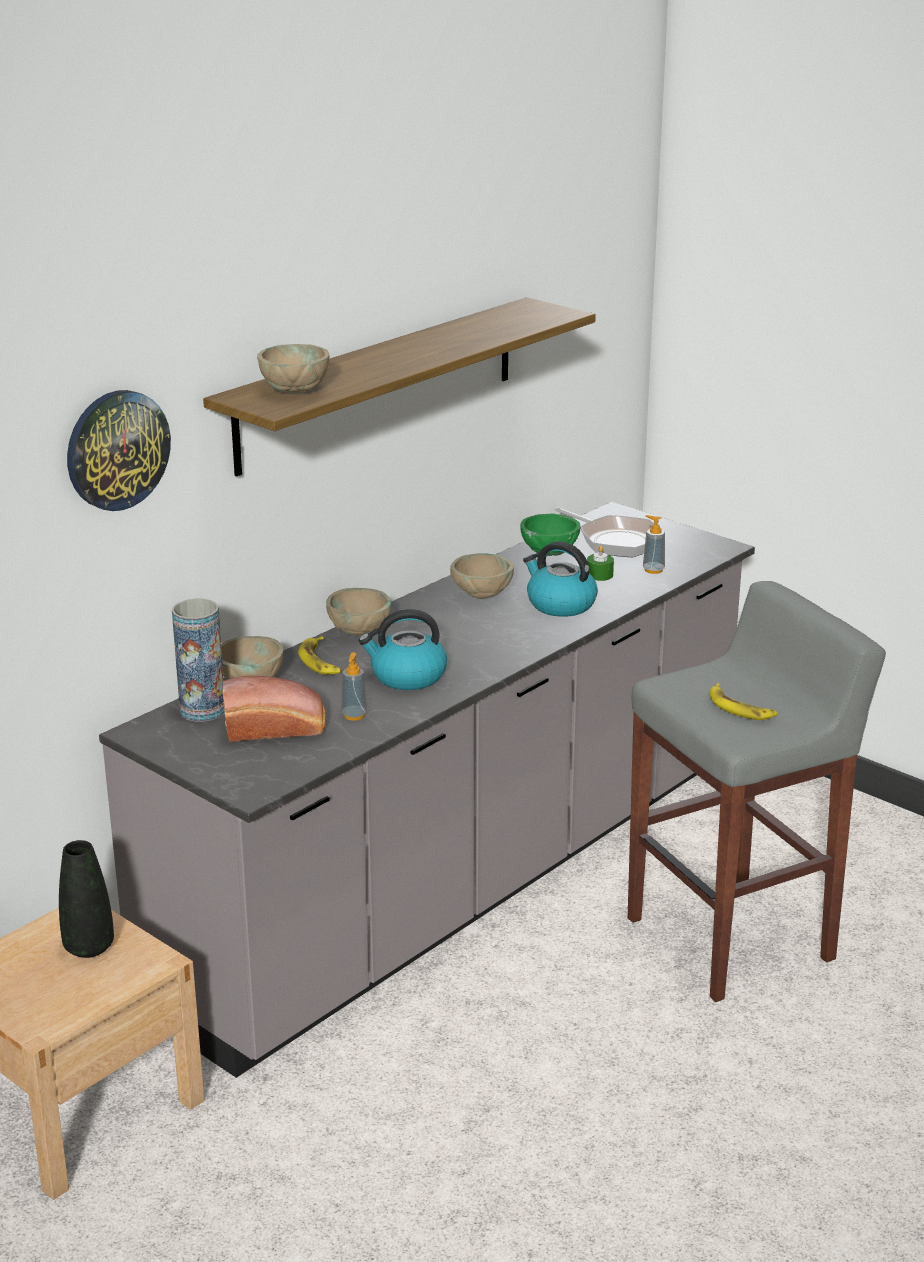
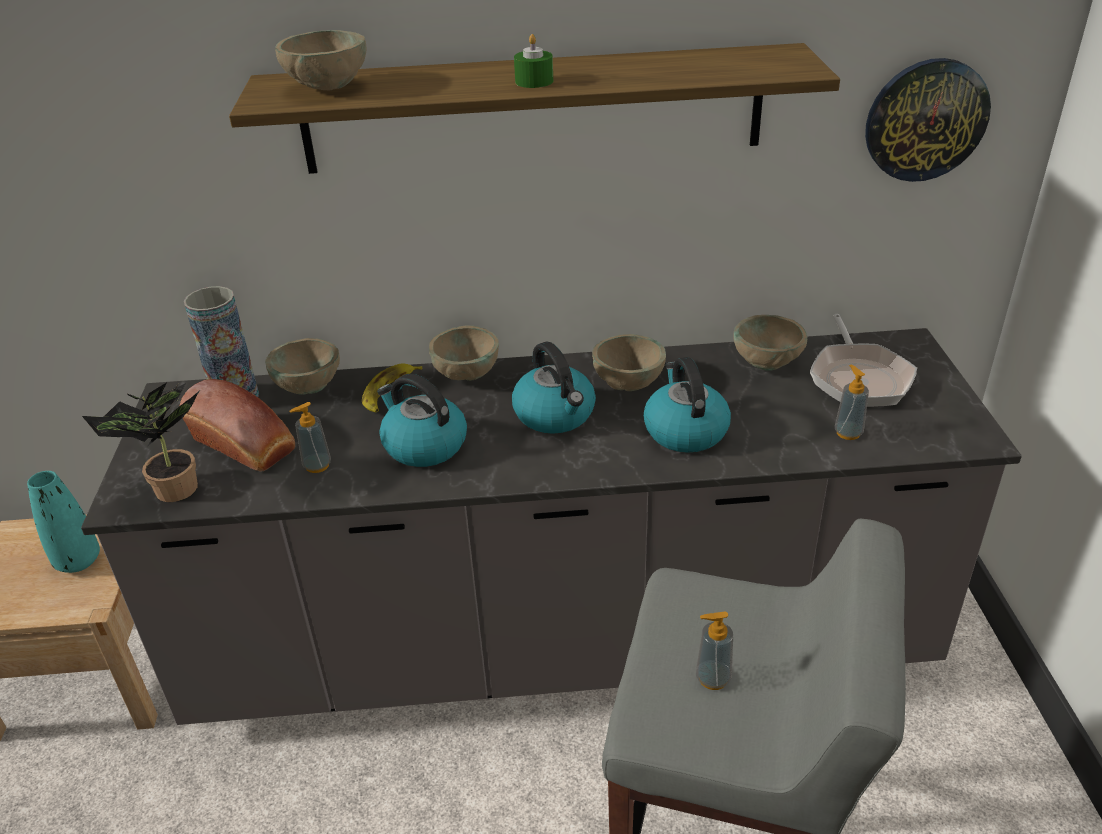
camera: 45 degrees right, 10 degrees up
(89, 947) = (78, 561): black vase -> turquoise vase
(117, 449) = (134, 110): wall clock -> wall clock (925, 120)
(277, 771) = (171, 492): none -> potted plant
(464, 628) = (555, 415): none -> kettle
(549, 553) = (767, 363): green bowl -> beige bowl
(599, 575) = (779, 413): green candle -> green candle (534, 81)
(740, 708) = (713, 678): banana -> soap dispenser

